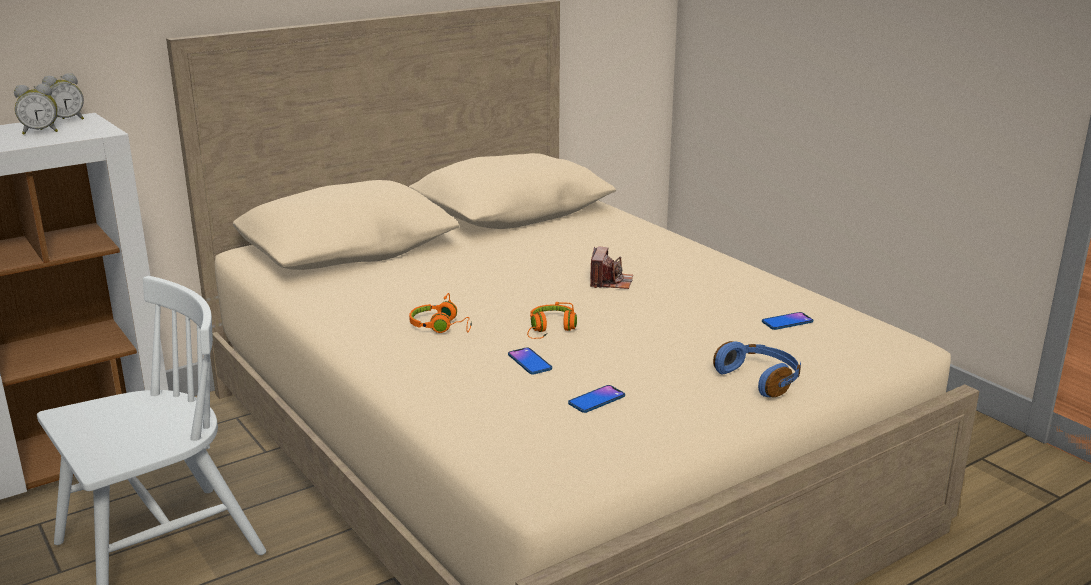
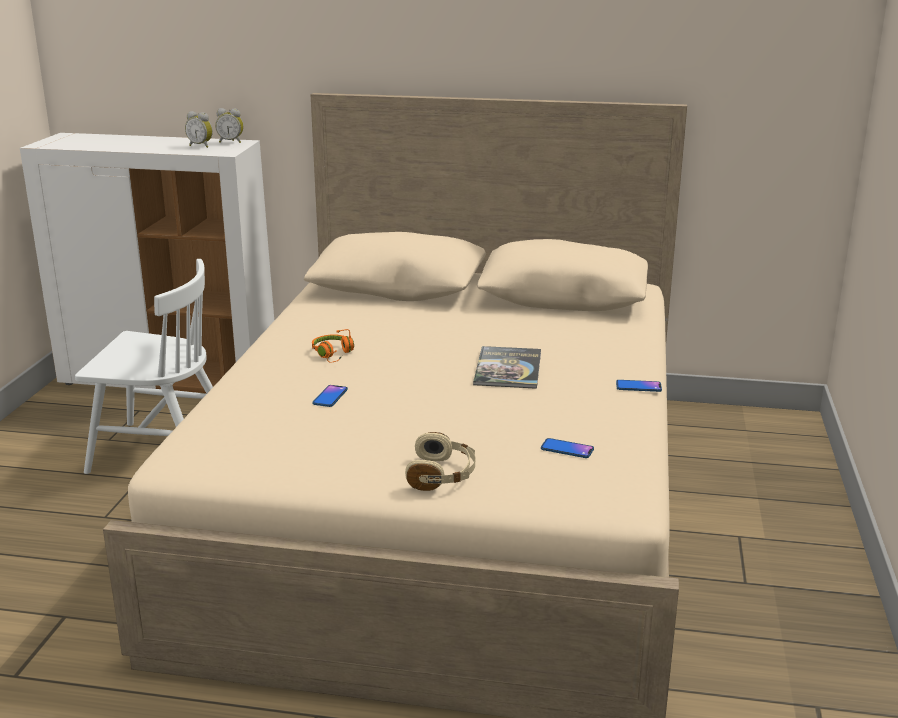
camera: 45 degrees right, 0 degrees up
(550, 329) = (391, 383): orange headphones -> none
(596, 400) = (311, 436): phone -> phone (638, 387)
(610, 282) = (508, 369): camera -> book
(760, 379) = (442, 475): blue headphones -> beige headphones

